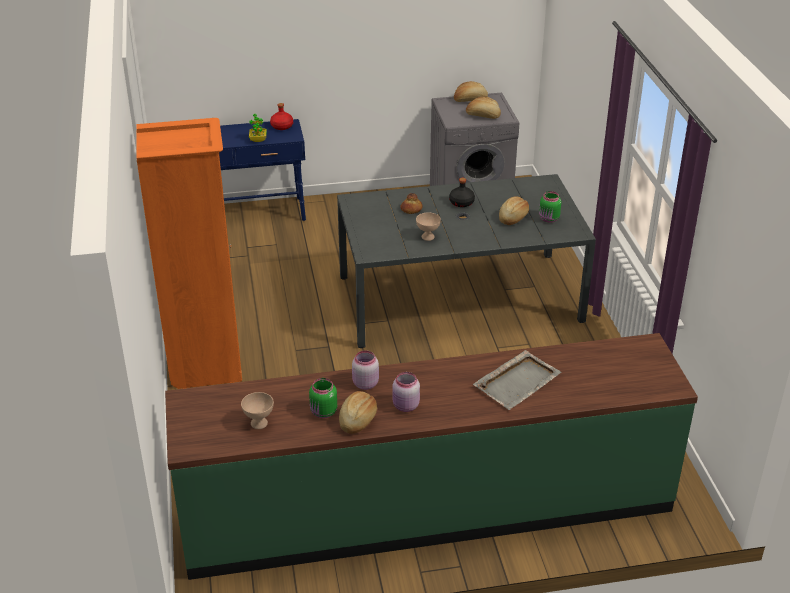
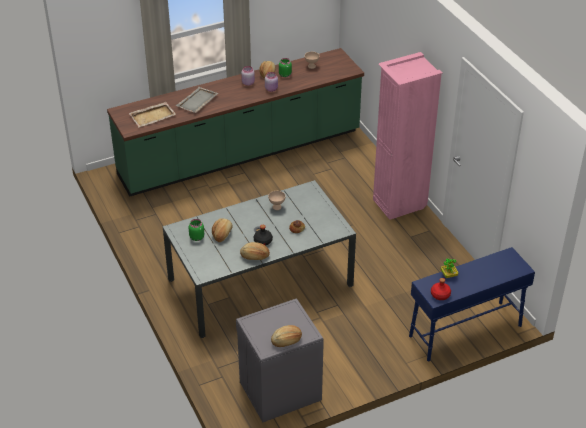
camera: 165 degrees right, 5 degrees up
(206, 367) = (399, 204): orange cabinet -> pink cabinet
(483, 115) = (269, 320): bread -> bread (254, 256)
(605, 365) = (153, 116): none -> beige tray

